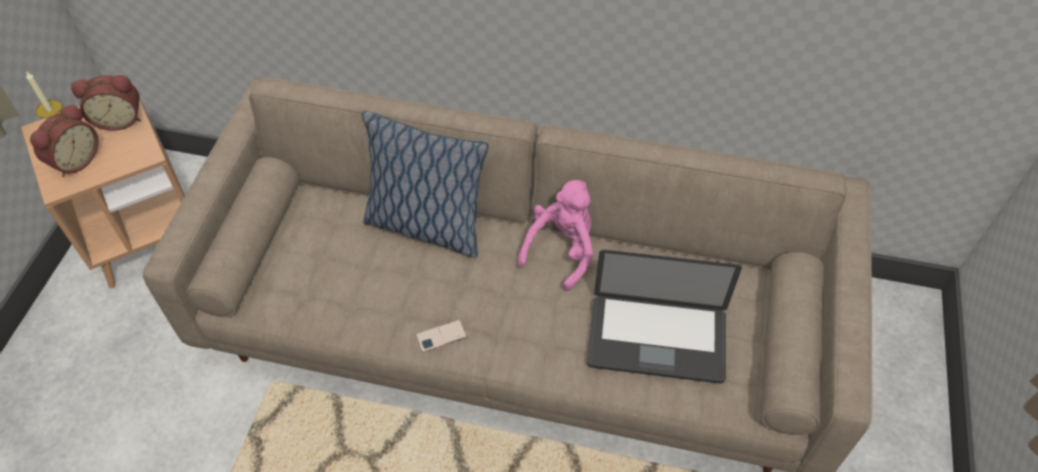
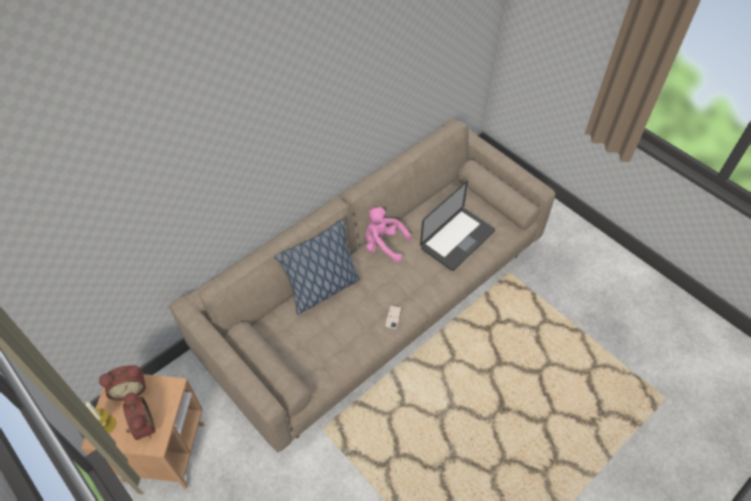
camera: 55 degrees left, 0 degrees up
(120, 119) = (130, 389): alarm clock -> alarm clock turned 45 degrees clockwise
(562, 250) = (383, 245): pink plush toy -> pink plush toy turned 45 degrees counterclockwise

